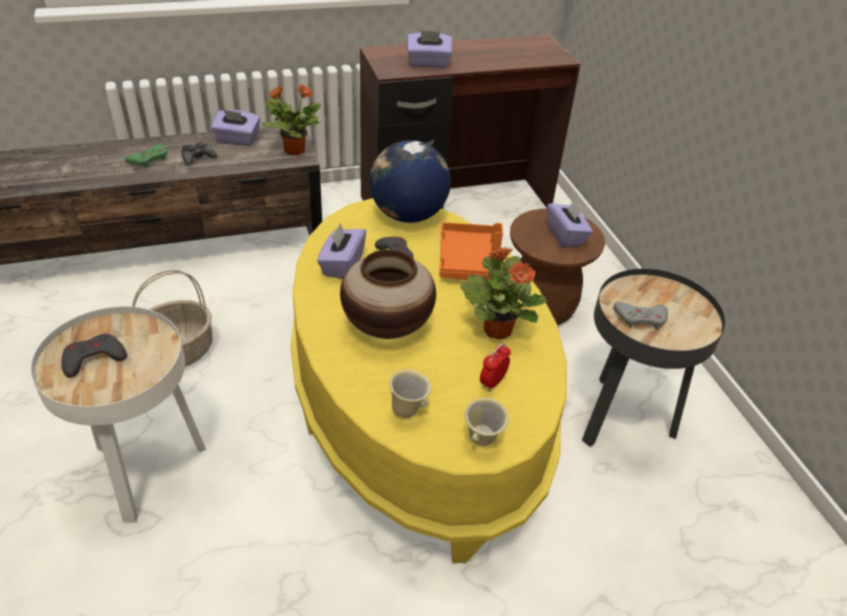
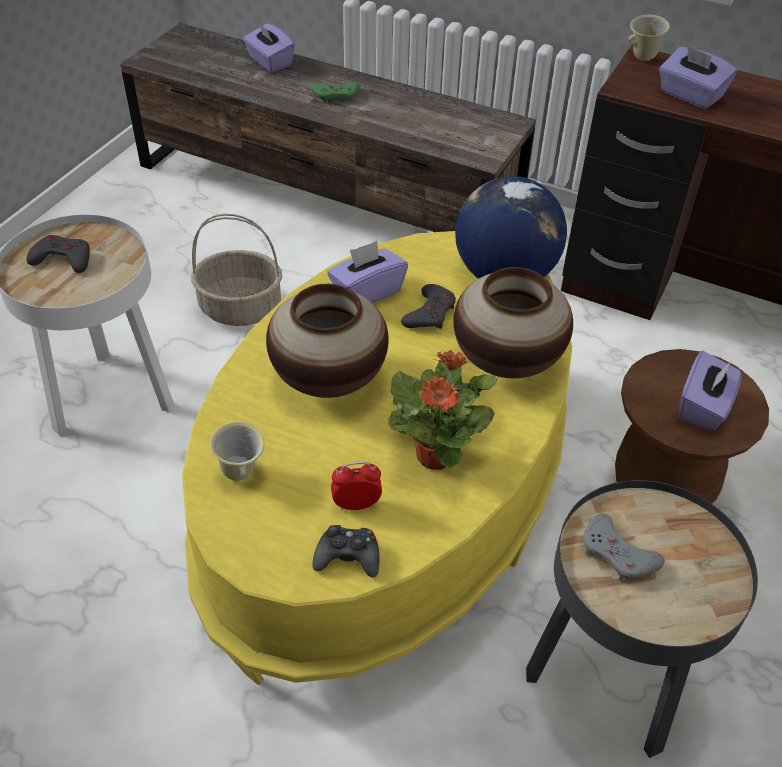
camera: 45 degrees right, 5 degrees up
(198, 158) = (381, 113): black game controller -> black game controller (348, 556)
(237, 139) = (442, 109): purple tissue box -> purple tissue box (269, 62)
(293, 150) = (486, 146): potted plant -> none
(469, 260) = (506, 362): orange tray -> vase
(482, 442) = (268, 553): beige mug -> beige mug (642, 59)

